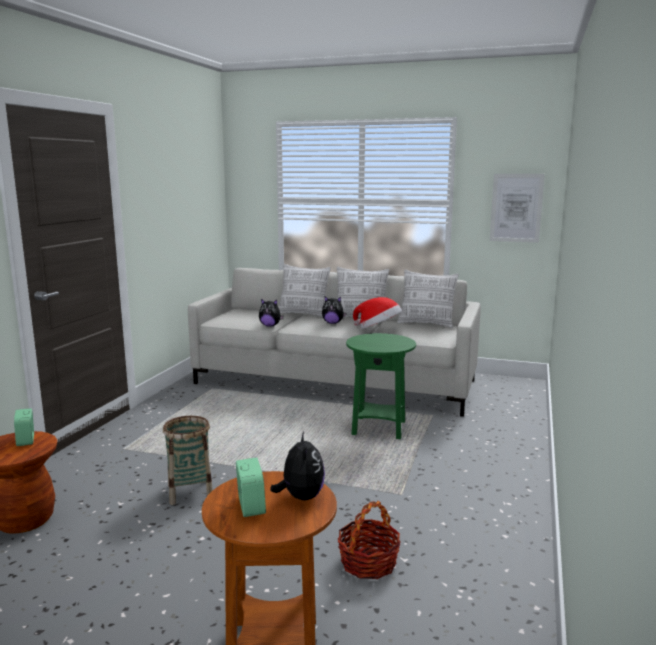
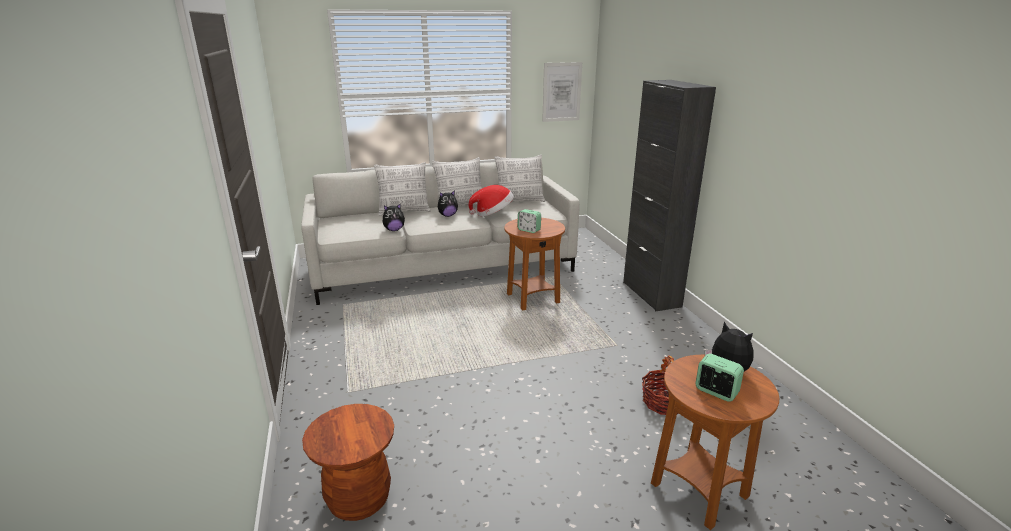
camera: 35 degrees left, 10 degrees up
(26, 440) = (349, 420): alarm clock -> alarm clock (529, 230)
(190, 491) = (470, 405): basket -> none
(379, 428) = (533, 298): green side table -> brown side table
(524, 462) = (651, 294): none -> black cabinet

